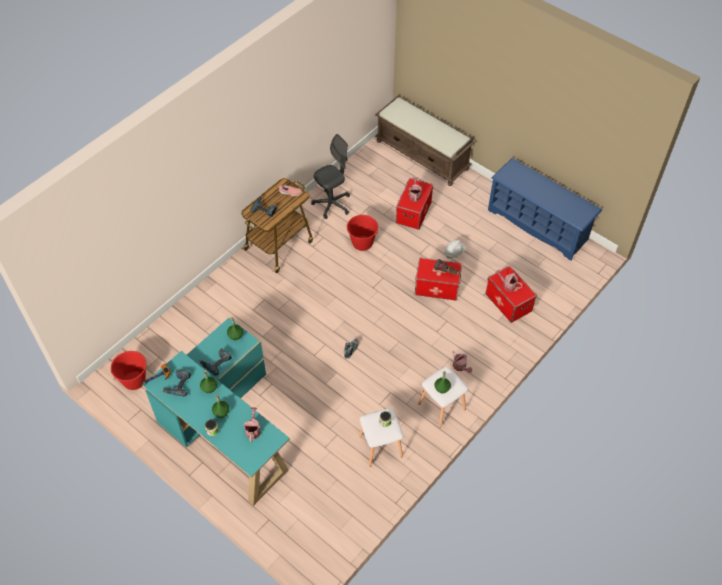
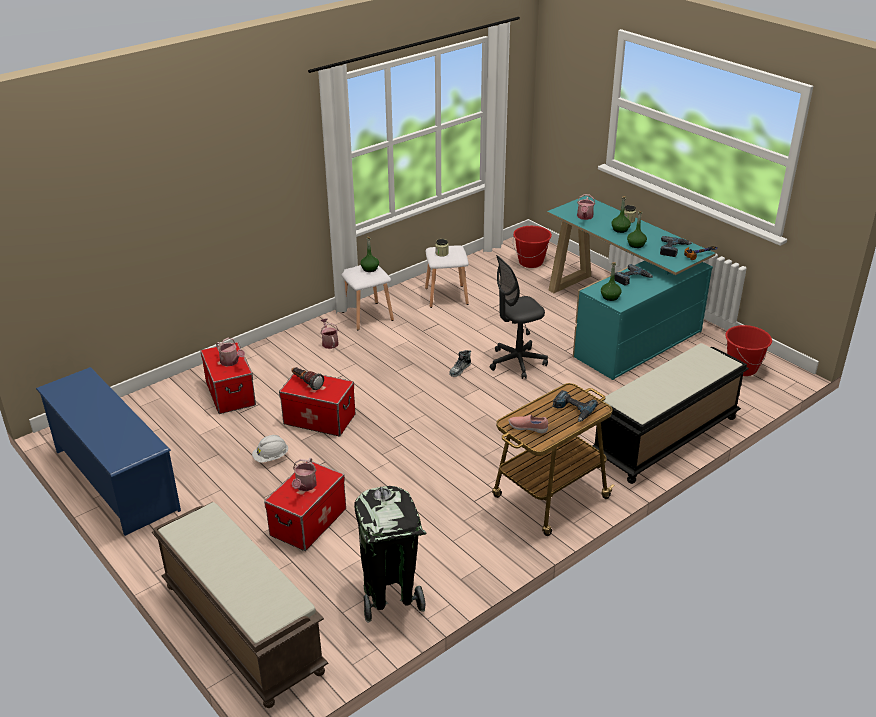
camera: 170 degrees left, 20 degrees down
(204, 301) = (665, 438): none -> black bench
(332, 204) = (449, 552): grey office chair -> grey office chair (517, 362)
(357, 178) = (390, 595): none -> black trash can
(362, 243) = (411, 485): red bucket -> red bucket (531, 262)

